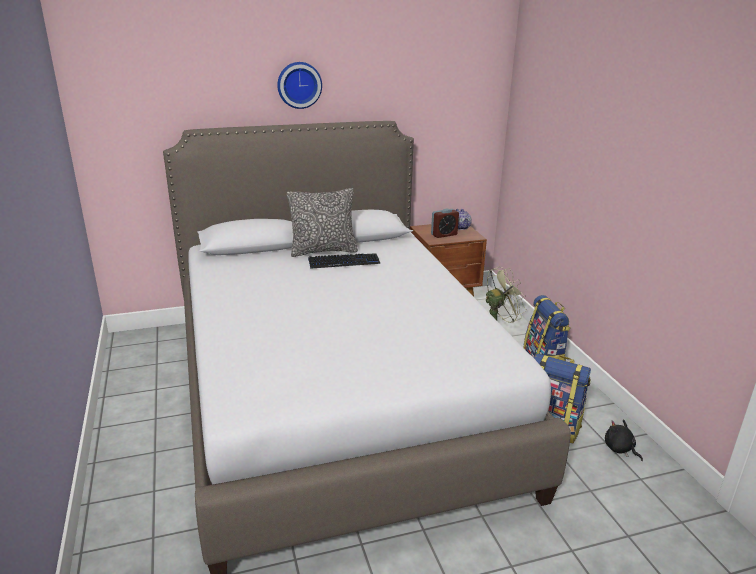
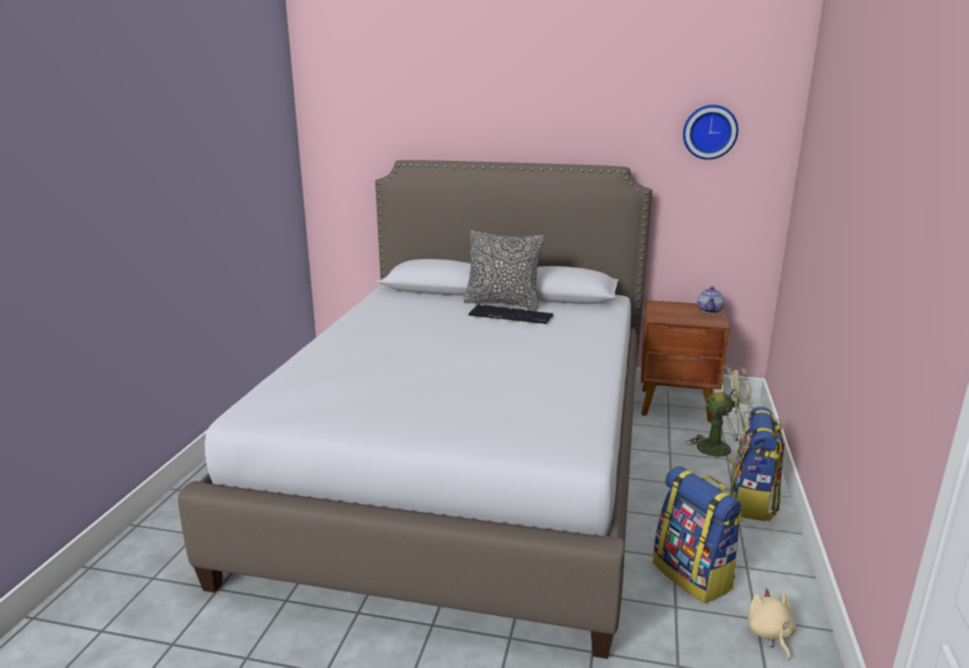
camera: 30 degrees right, 5 degrees down
(299, 85) = (521, 119): wall clock -> wall clock (709, 132)
(444, 234) = (678, 314): alarm clock -> none
(620, 449) = (770, 634): black plush toy -> beige plush toy

